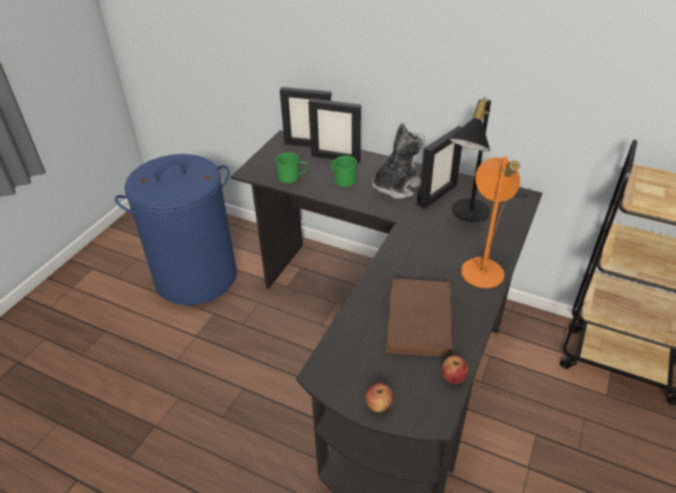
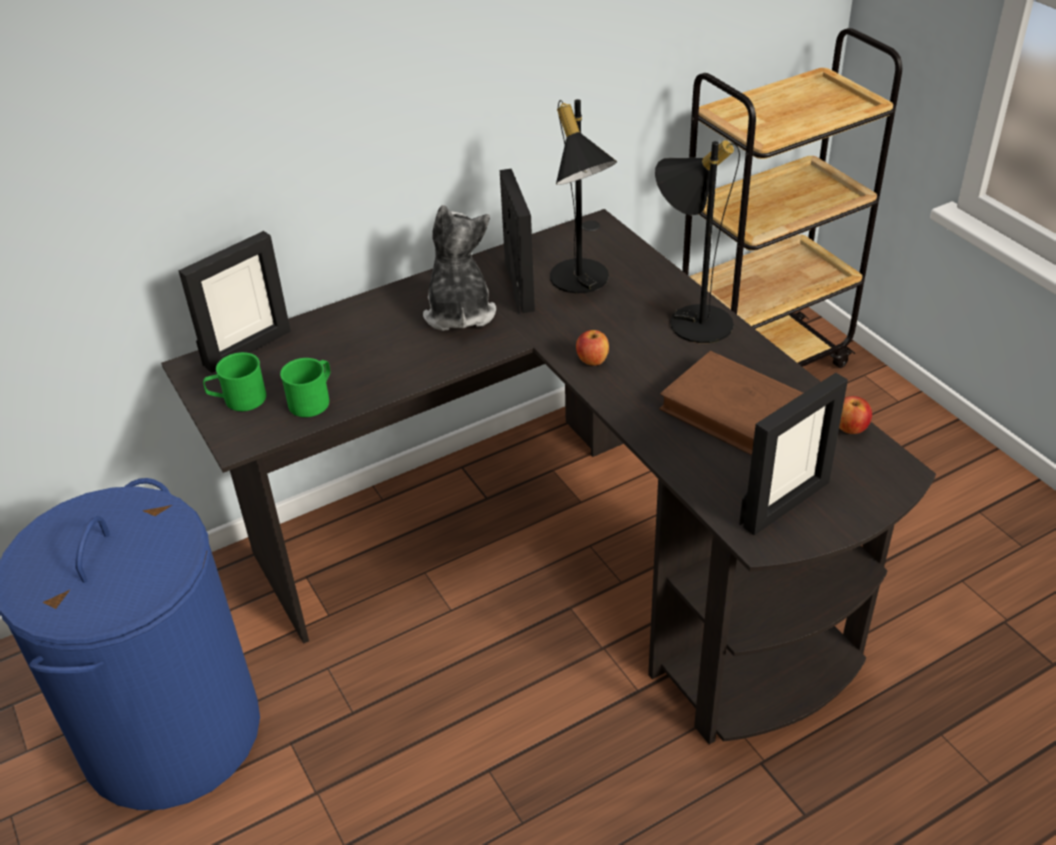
camera: 55 degrees left, 0 degrees up
(336, 157) = (318, 336): picture frame -> picture frame (784, 503)
(342, 179) = (381, 352): green mug -> green mug (238, 399)
(378, 405) = (849, 509): apple -> apple (592, 361)
(482, 267) = (691, 318): orange table lamp -> black table lamp

